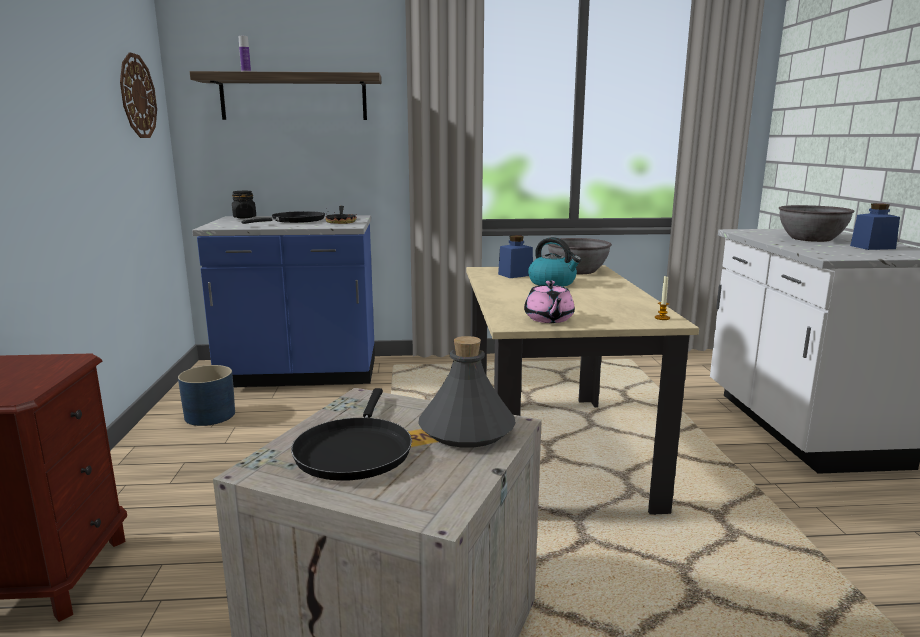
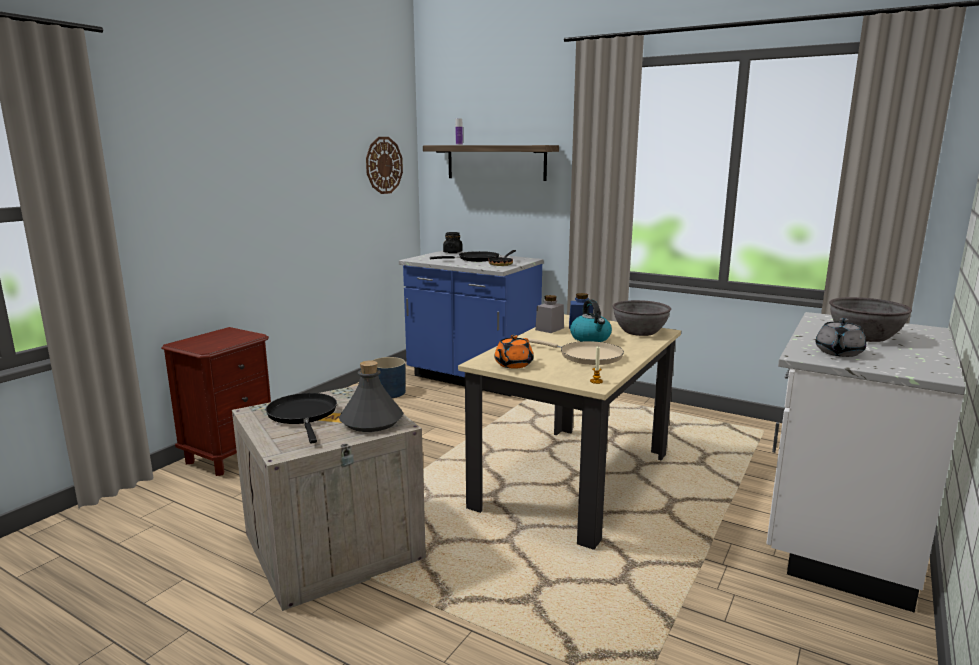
camera: 35 degrees right, 0 degrees up
(354, 450) = (303, 415): black frying pan -> black frying pan turned 120 degrees clockwise
(492, 281) = (549, 329): none -> grey jar
(548, 319) = (513, 365): pink teapot -> orange teapot
(592, 298) = (586, 356): none -> beige frying pan
(839, 250) = (838, 353): none -> grey teapot
(872, 247) = (897, 356): blue jar -> none

